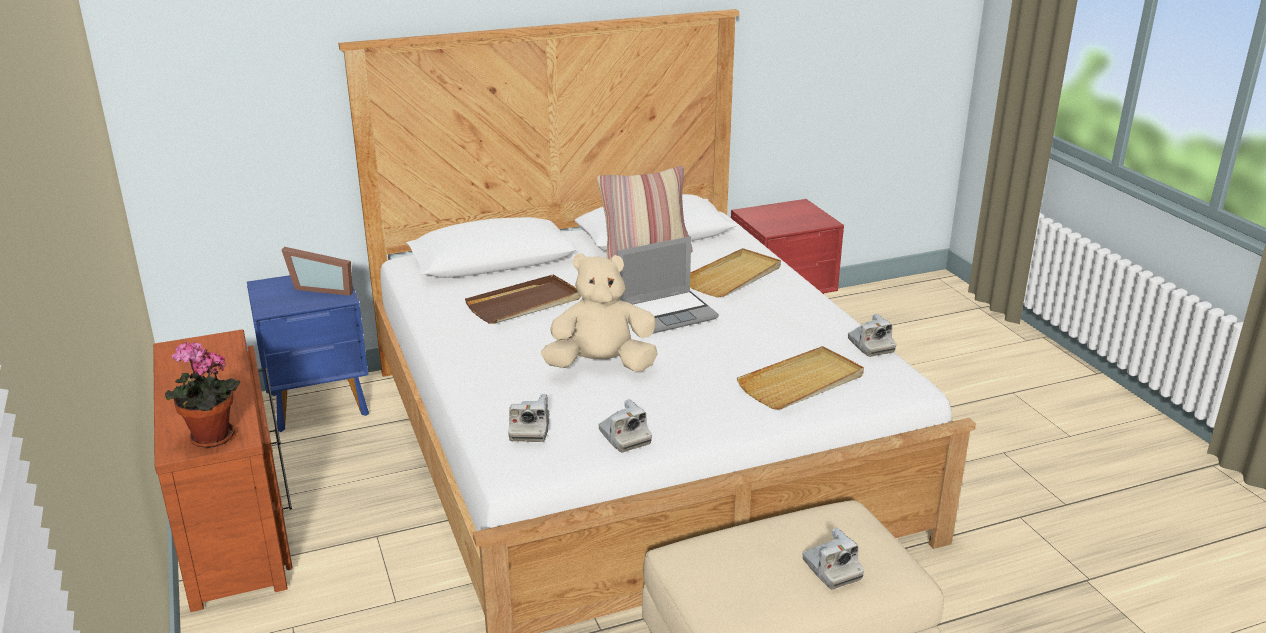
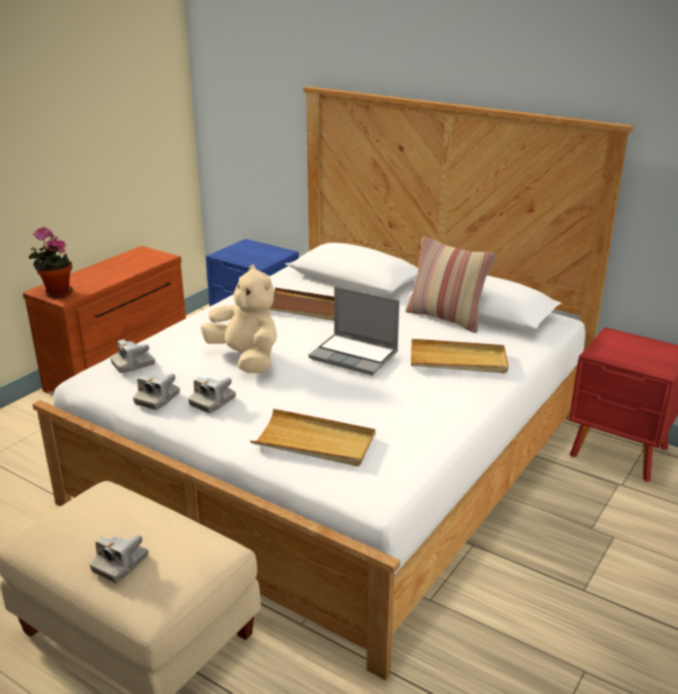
camera: 55 degrees right, 0 degrees up
(323, 288) = (263, 256): picture frame -> none
(870, 346) = (423, 456): camera -> camera (213, 402)

